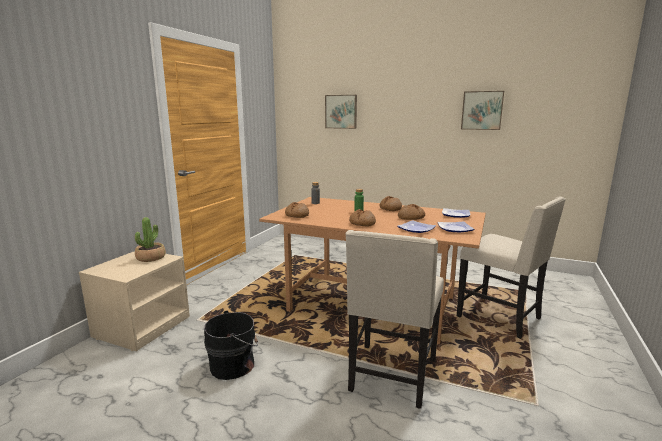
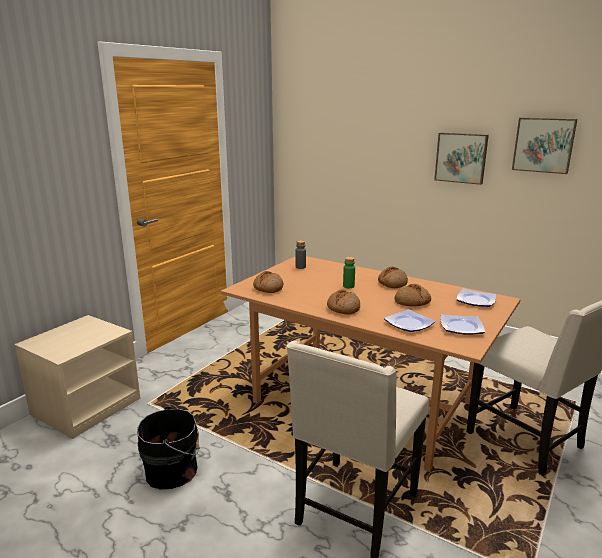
camera: 10 degrees right, 5 degrees up
(151, 257) = (95, 329): potted plant -> none
(341, 111) = (354, 136): picture -> picture (461, 157)

